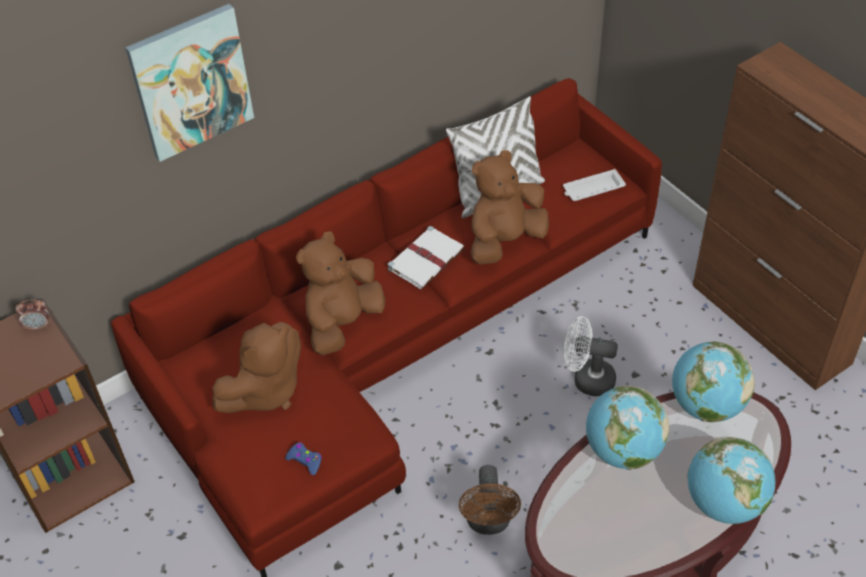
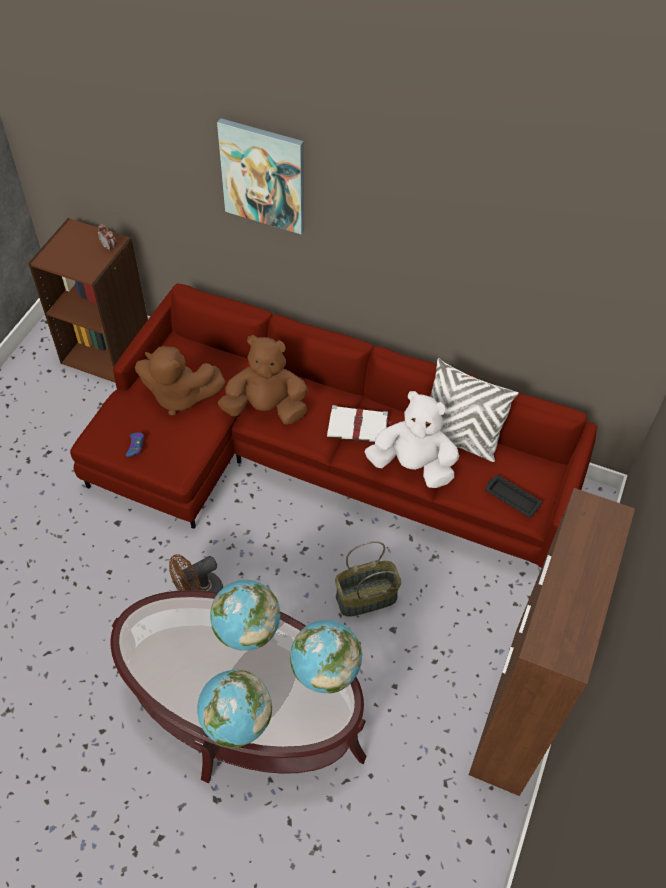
camera: 55 degrees right, 5 degrees up
(505, 241) = (412, 466): brown plush toy -> white plush toy
(587, 379) = (366, 598): white fan -> basket
(592, 189) = (511, 498): white tray -> black tray

